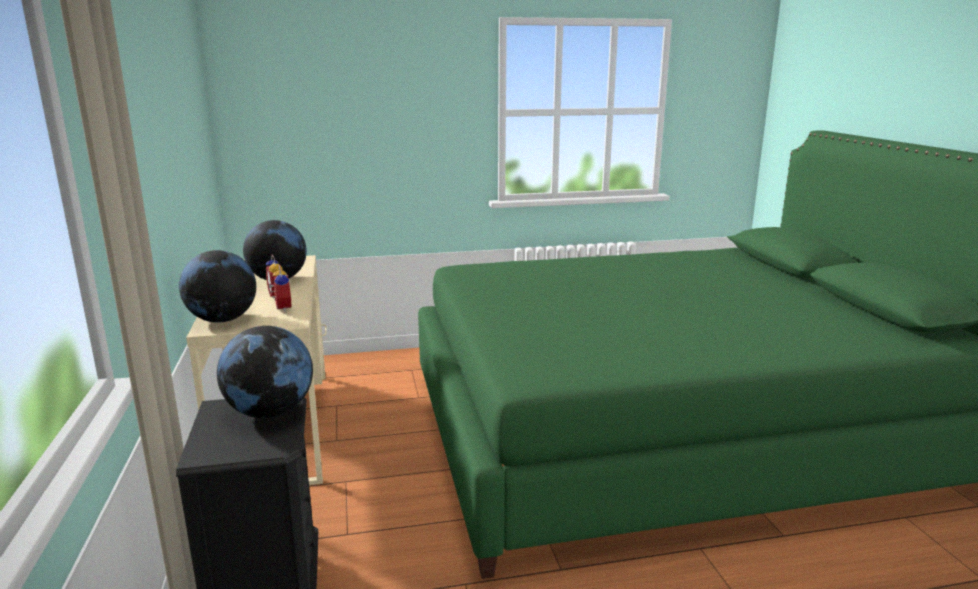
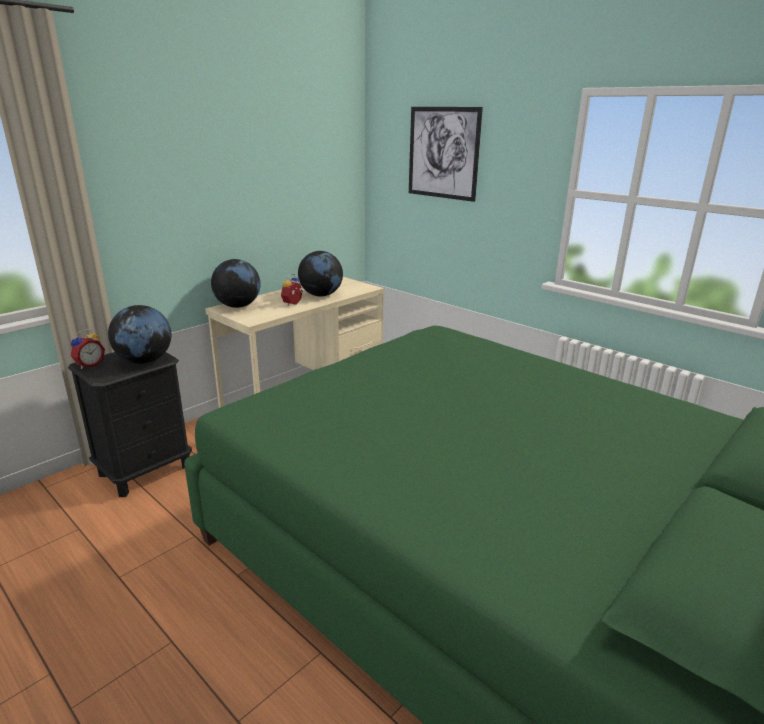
camera: 55 degrees right, 5 degrees up
(281, 308) = (272, 311): alarm clock -> alarm clock (89, 365)
(343, 85) = (443, 153): none -> picture

